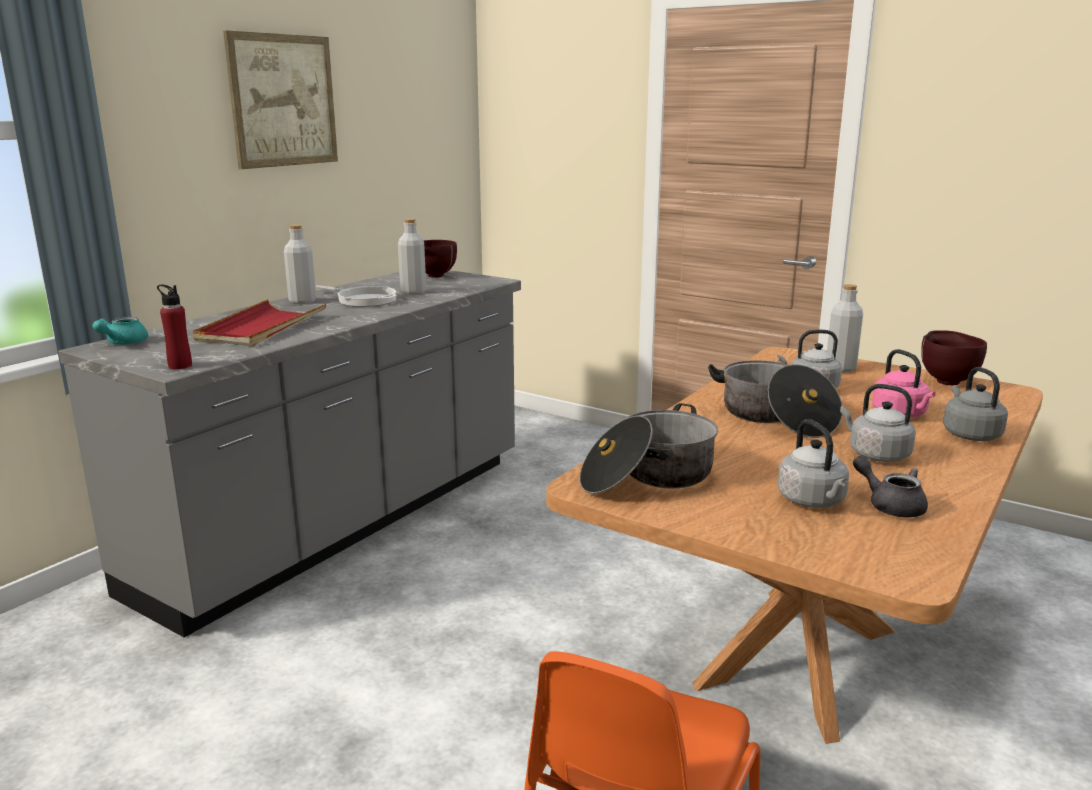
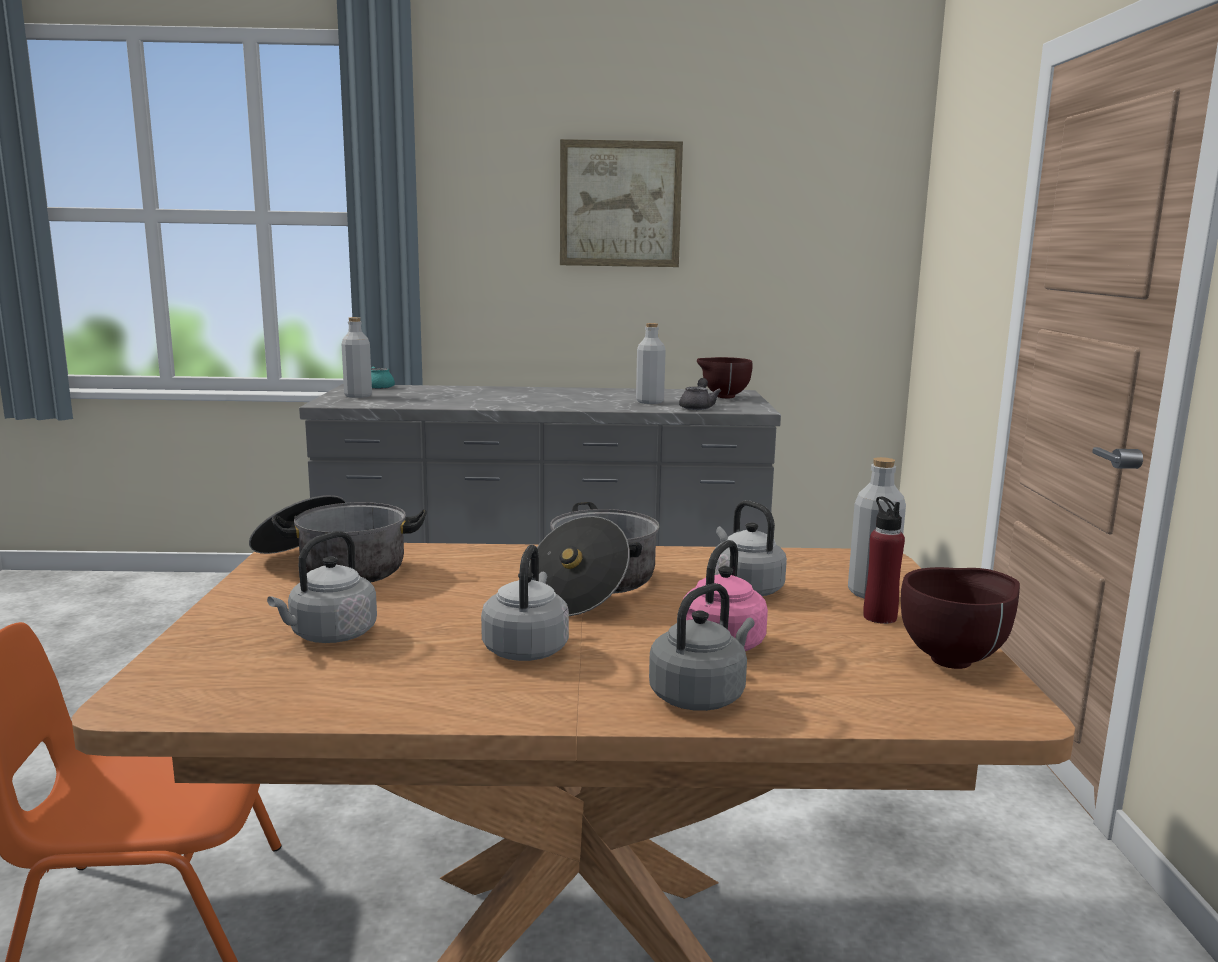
camera: 55 degrees right, 5 degrees down
(180, 366) = (337, 402): red bottle -> red bottle (879, 617)
(261, 328) = (460, 397): red tray -> none
(302, 301) = (555, 391): grey bottle -> grey bottle (358, 396)
(364, 300) = (593, 398): frying pan -> none
(890, 505) = (352, 673): grey teapot -> grey teapot (698, 407)

